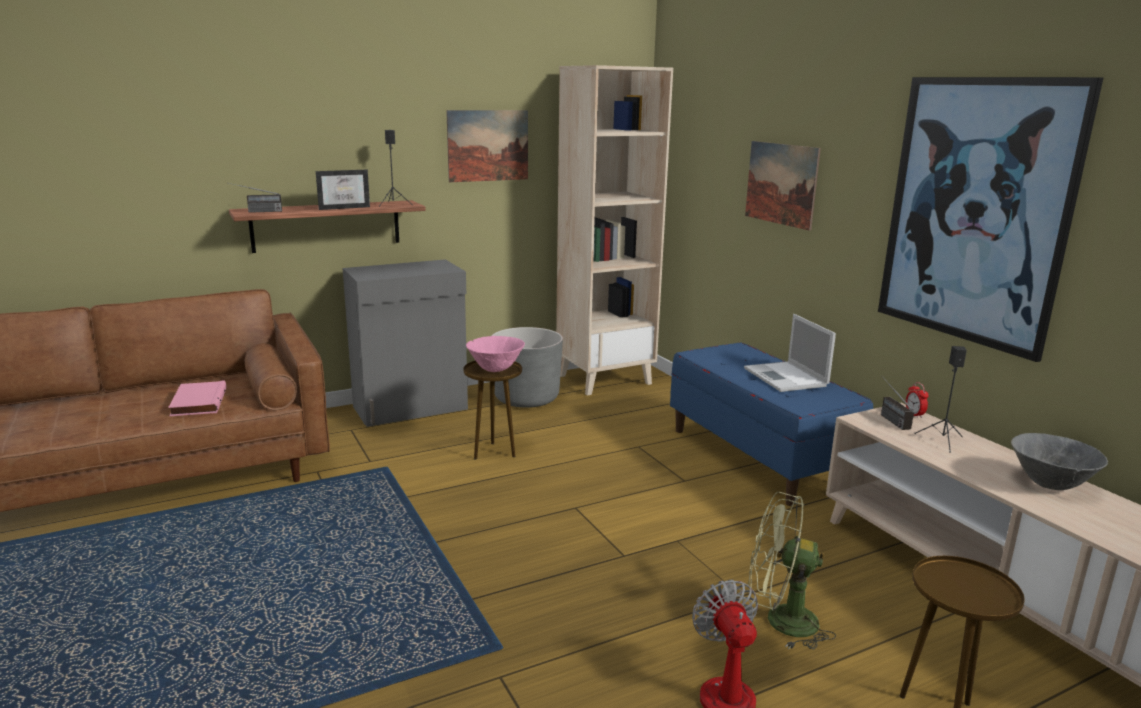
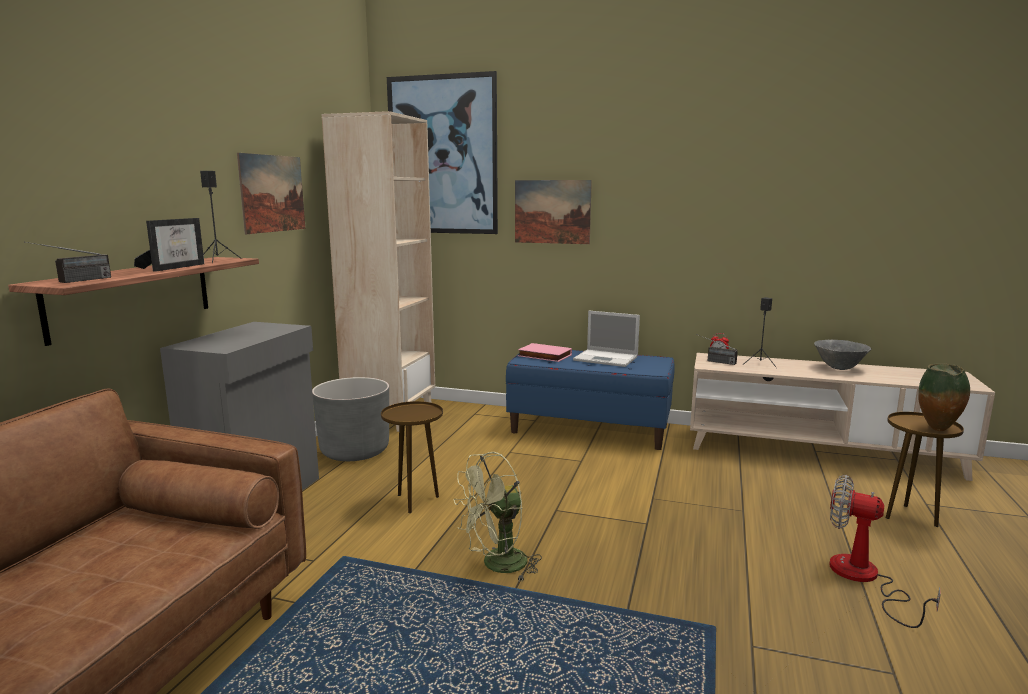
camera: 45 degrees left, 5 degrees down
(197, 402) = (135, 563): pink book -> pink book (543, 356)
(495, 370) = (413, 413): pink bowl -> none
(780, 621) = (783, 513): green fan -> green fan (497, 566)
(966, 600) = (937, 430): none -> vase
(976, 212) = (737, 210): picture -> picture (443, 156)

